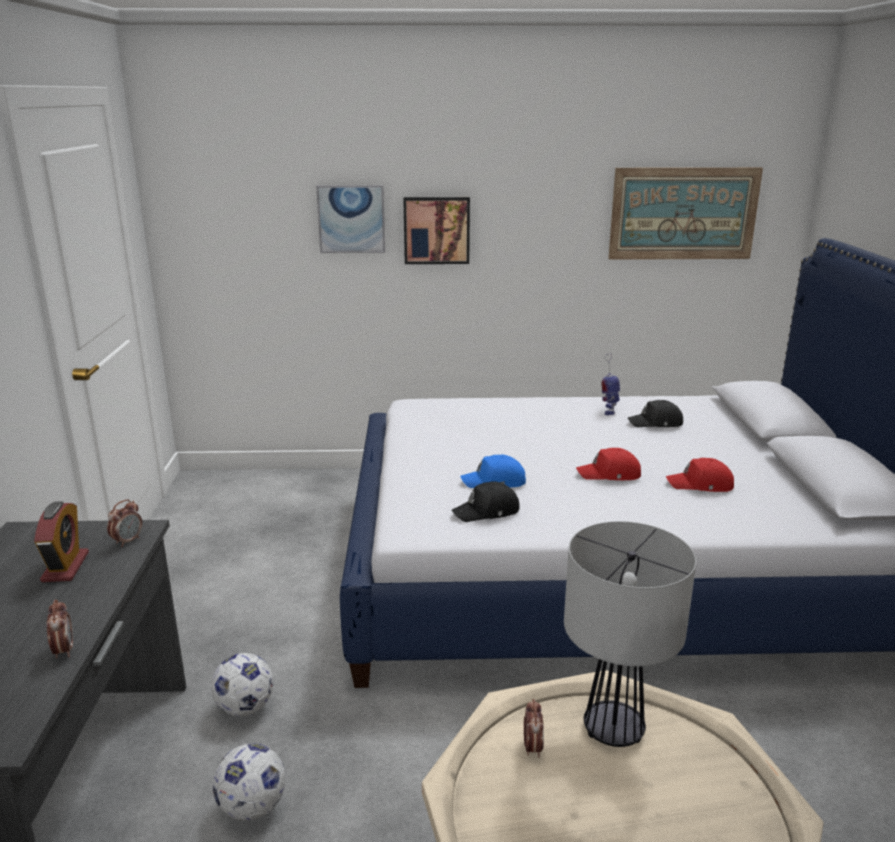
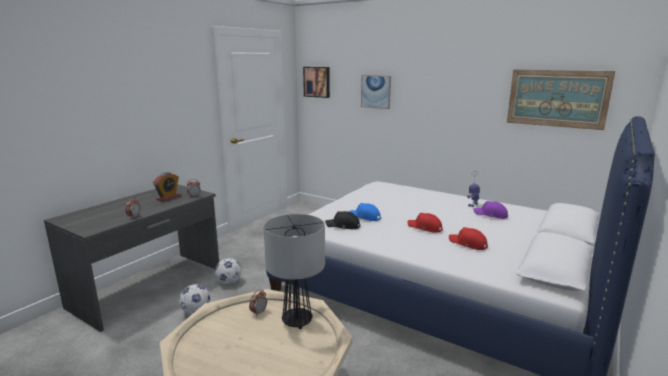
camera: 35 degrees right, 5 degrees down
(436, 230) = (414, 99): picture -> picture (317, 82)
(656, 423) = (490, 215): black cap -> purple cap

